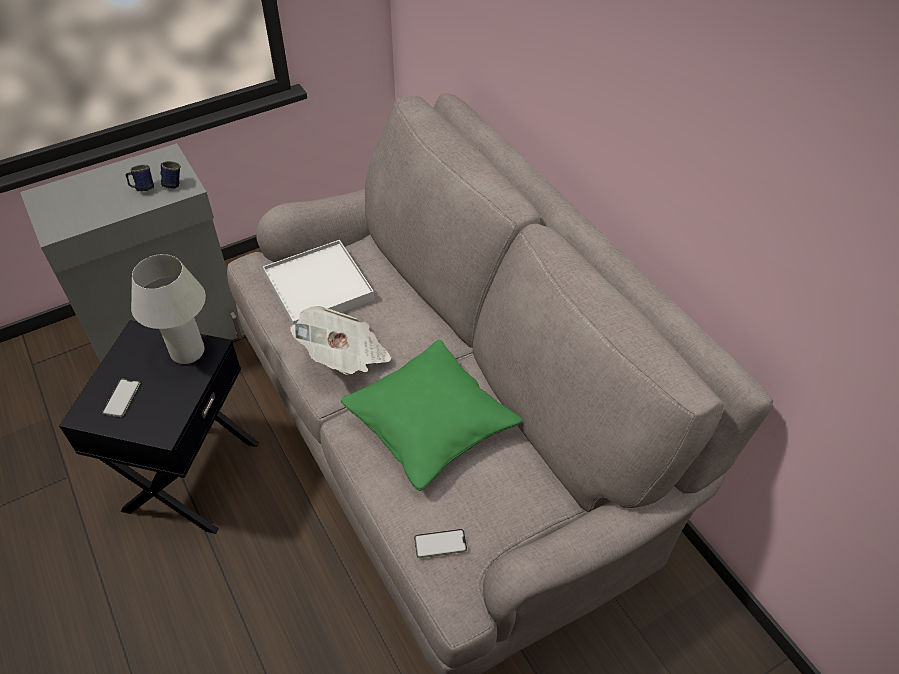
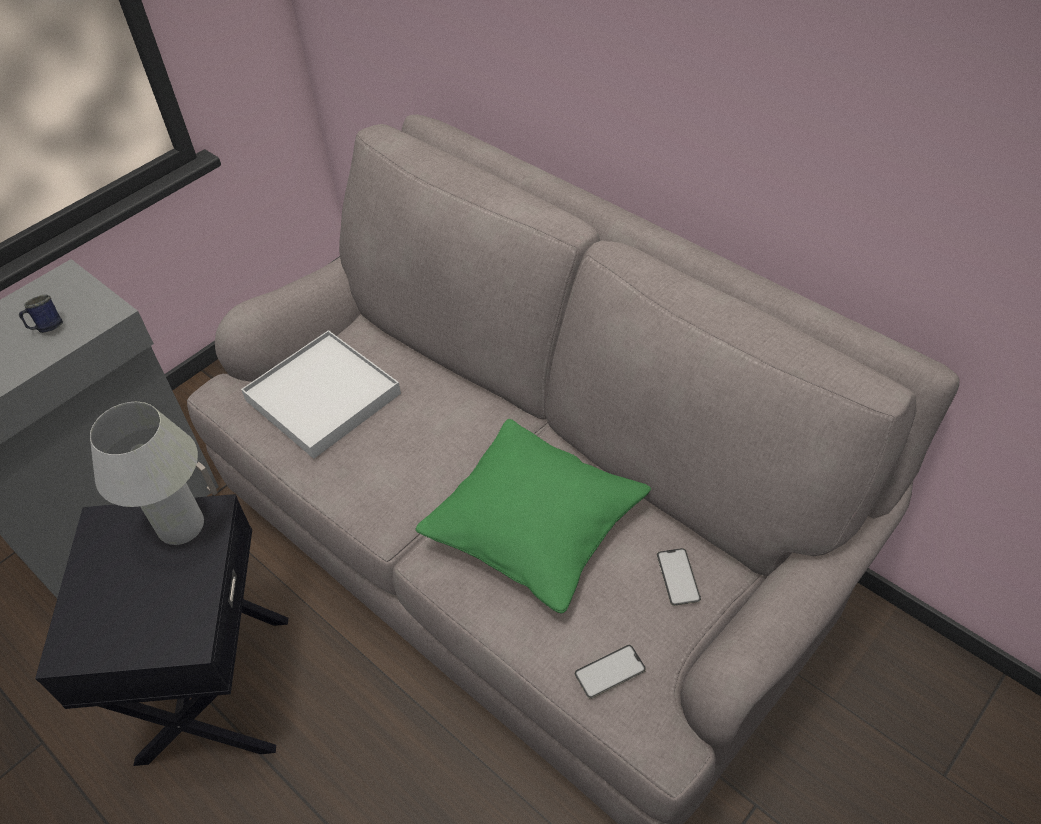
camera: 15 degrees left, 0 degrees up
(121, 398) = (112, 614): phone -> phone (678, 577)
(172, 184) = (85, 312): blue mug -> none
(345, 356) = (392, 473): newspaper -> none

